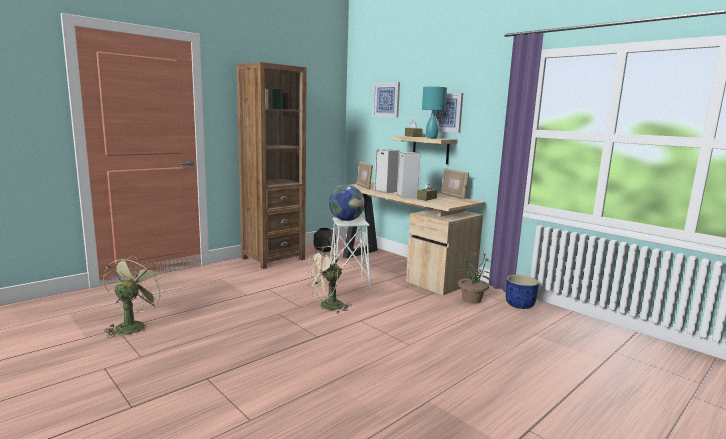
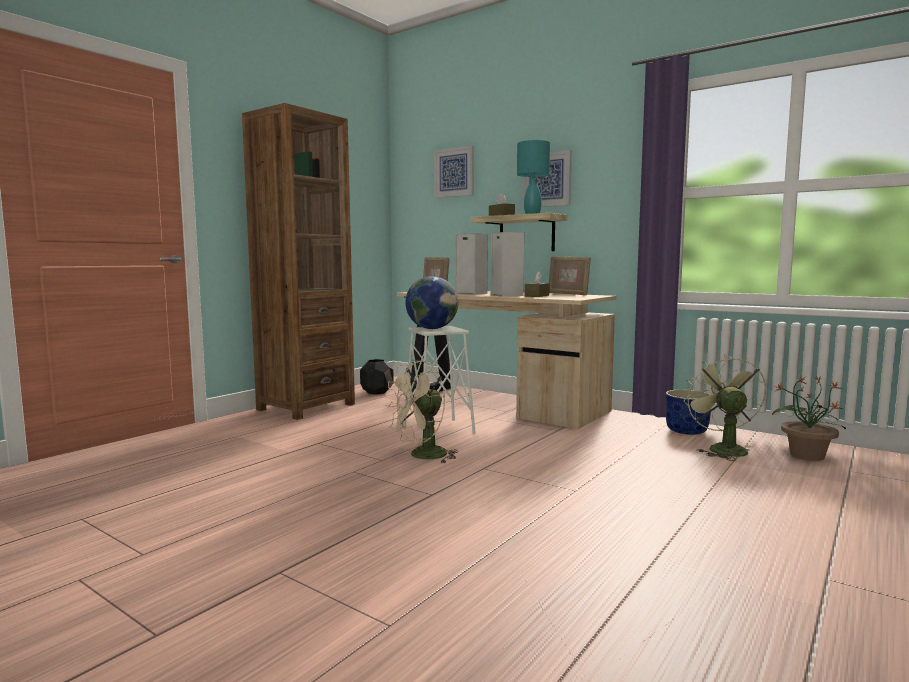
camera: 10 degrees left, 5 degrees down
(132, 325) = (109, 511): green fan -> green fan (722, 449)
(471, 299) = (620, 430): potted plant -> potted plant (806, 455)

